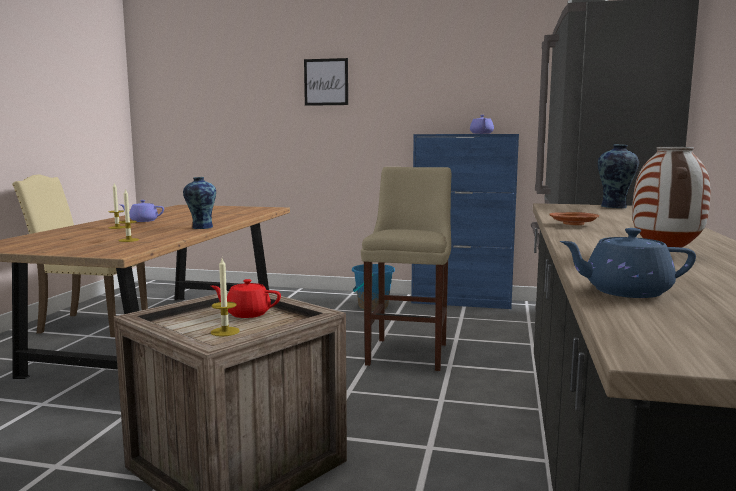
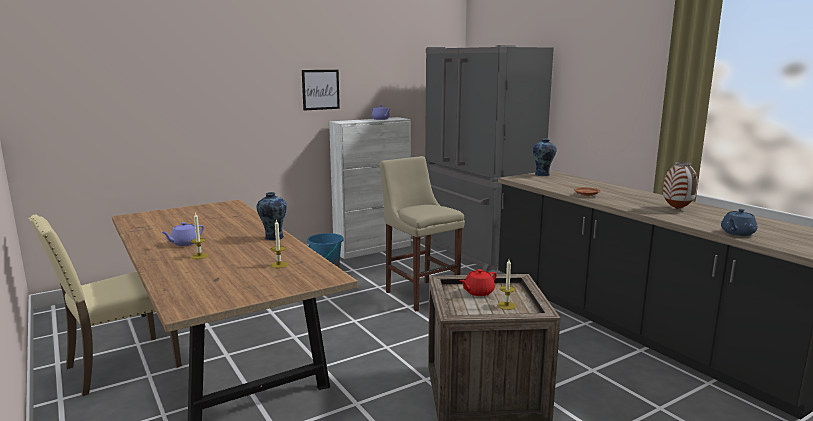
camera: 45 degrees left, 5 degrees up
(326, 82) = (245, 77): picture -> picture (320, 89)
(462, 302) = (373, 249): blue cabinet -> white cabinet

